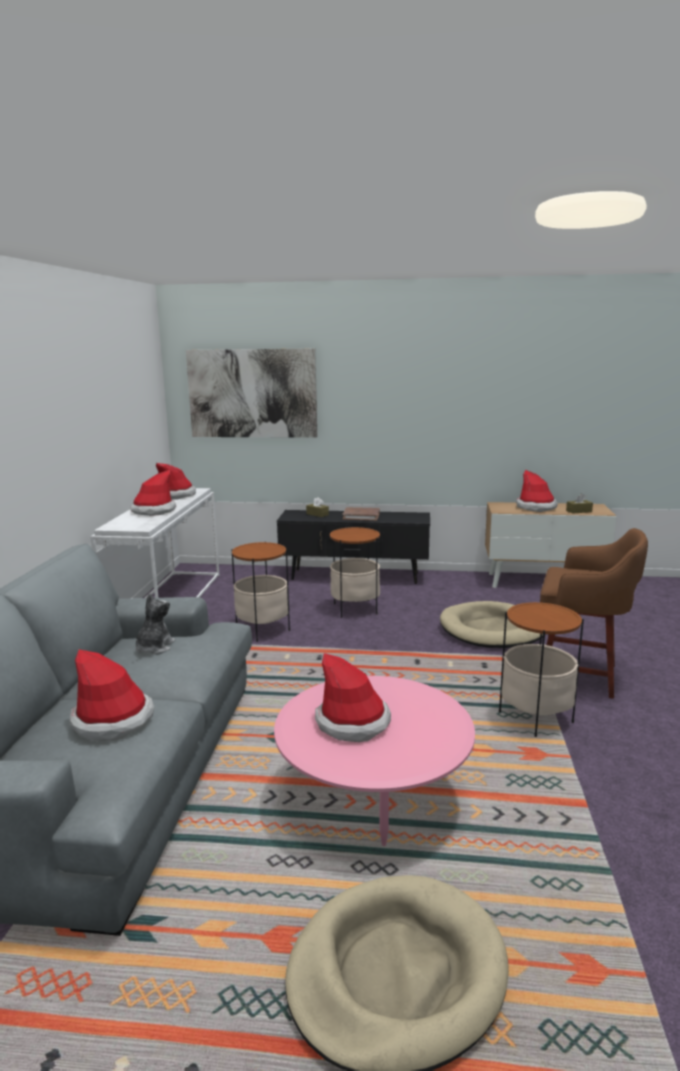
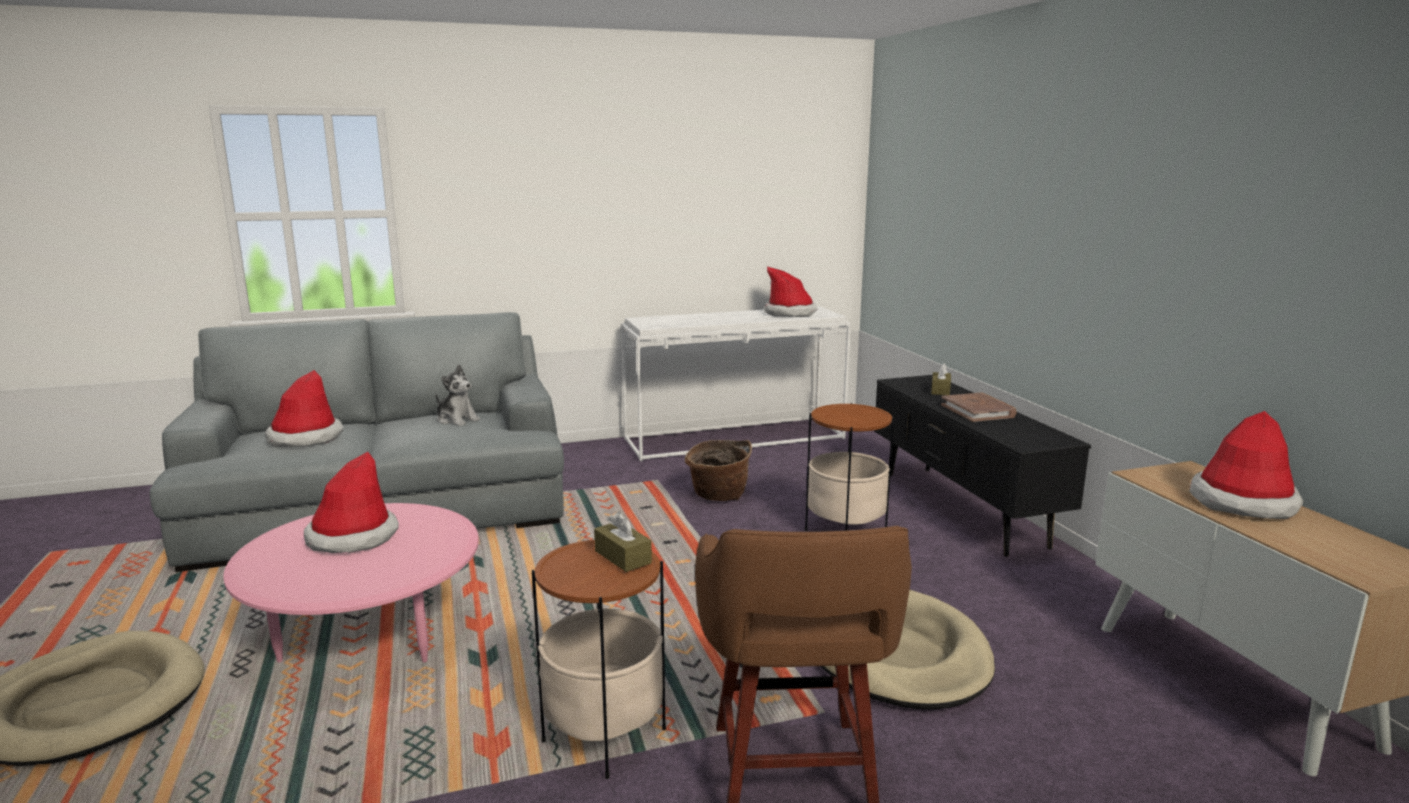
camera: 65 degrees right, 0 degrees up
(153, 511) = (715, 318): hat -> none
(154, 648) = (457, 420): plush toy -> plush toy turned 45 degrees clockwise
(252, 393) = (930, 192): picture -> none
(263, 630) = (718, 496): side table -> basket
(579, 511) = (1307, 546): brown tissue box -> brown tissue box (623, 557)

